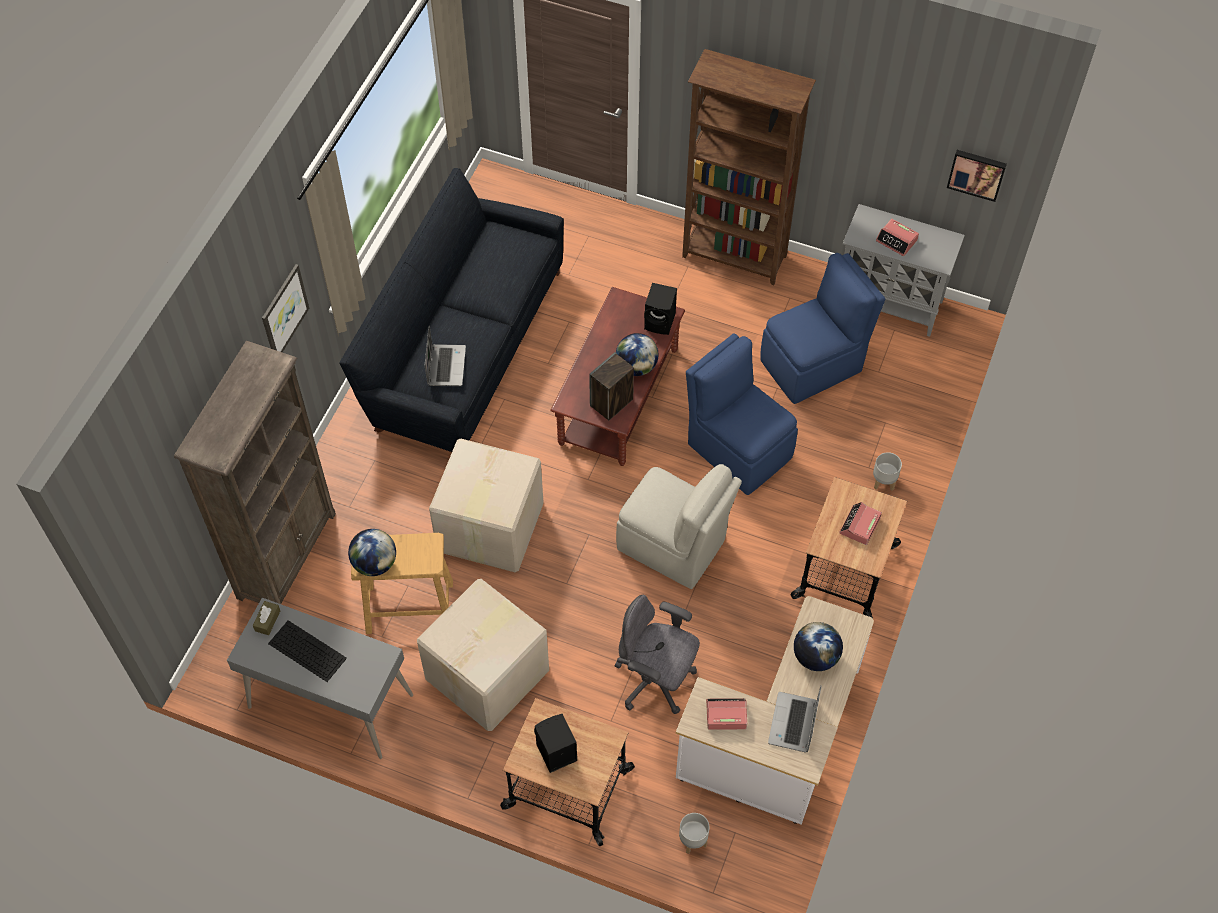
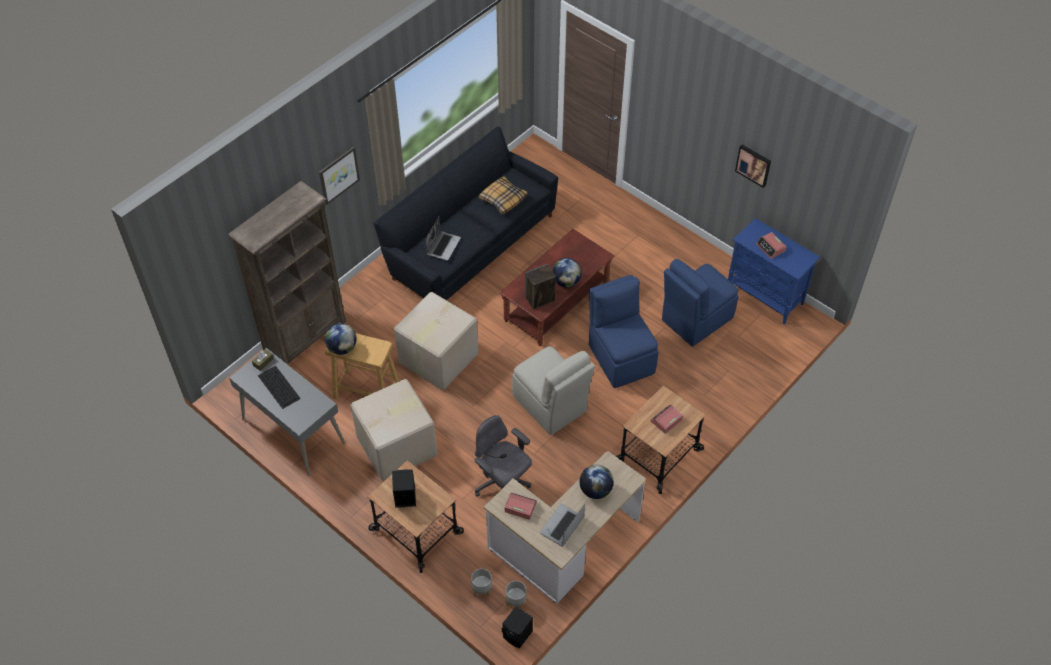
camera: 20 degrees right, 5 degrees down
(499, 271) = (502, 199): none -> pillow
(661, 322) = (595, 259): black speaker -> black speaker (518, 635)
(735, 257) = (672, 238): brown bookcase -> none
(813, 365) = (695, 319): blue chair -> blue chair turned 150 degrees clockwise
(884, 481) = (711, 407): grey planter -> grey planter (516, 602)
(889, 304) = (765, 296): grey cabinet -> blue cabinet
(977, 173) = (830, 212): picture -> picture (754, 165)

